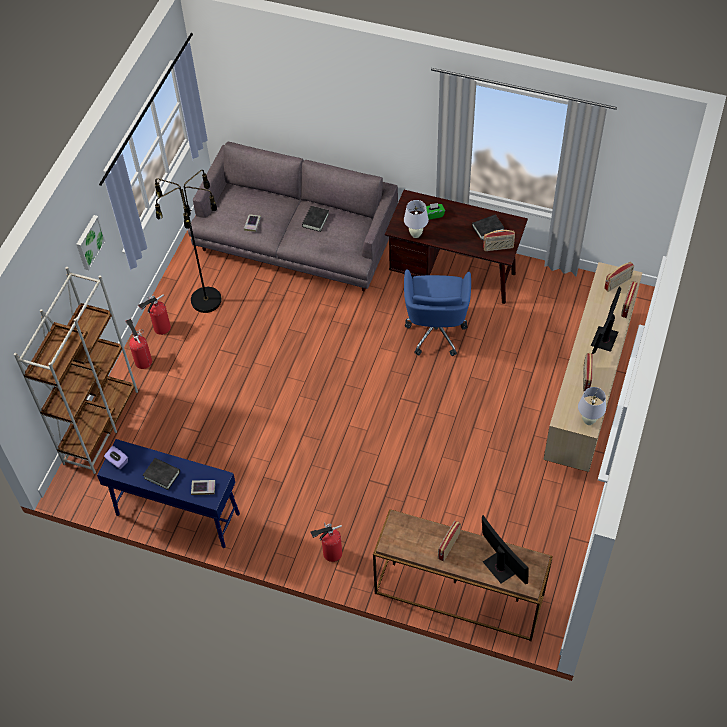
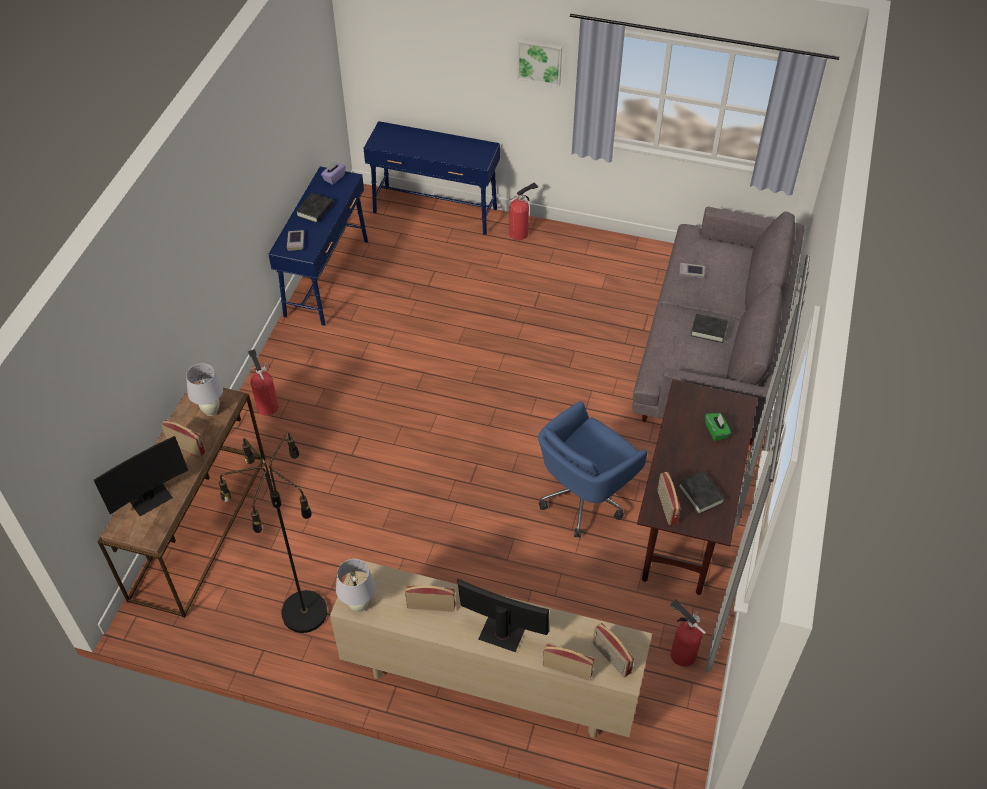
camera: 85 degrees right, 5 degrees down
(101, 426) = (435, 211): brown bookcase -> blue console table
(160, 328) = (564, 242): fire extinguisher -> fire extinguisher (681, 652)
(206, 301) = (607, 275): floor lamp -> floor lamp (303, 612)
(416, 234) = (677, 412): white table lamp -> white table lamp (211, 411)
(435, 331) = (585, 499): blue office chair -> blue office chair turned 45 degrees counterclockwise

